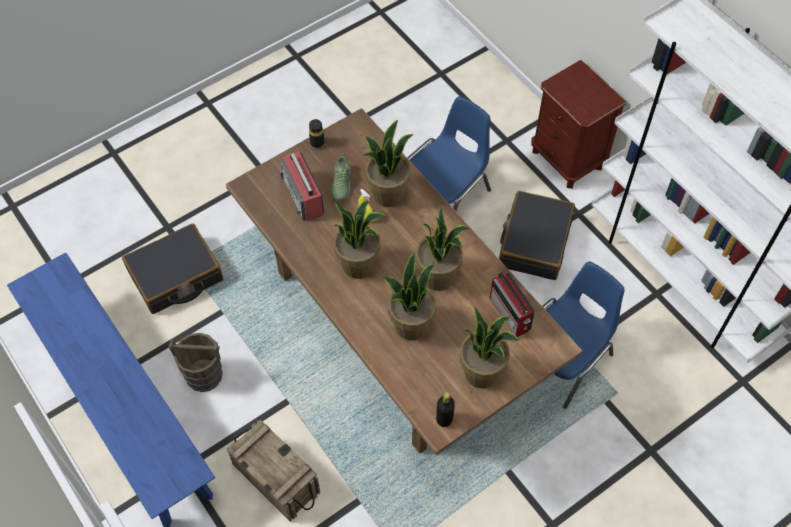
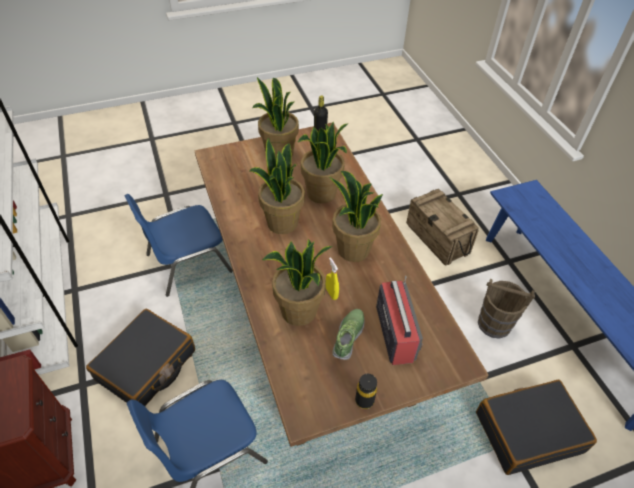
camera: 165 degrees left, 10 degrees down
(510, 315) = (235, 182): radio -> none

